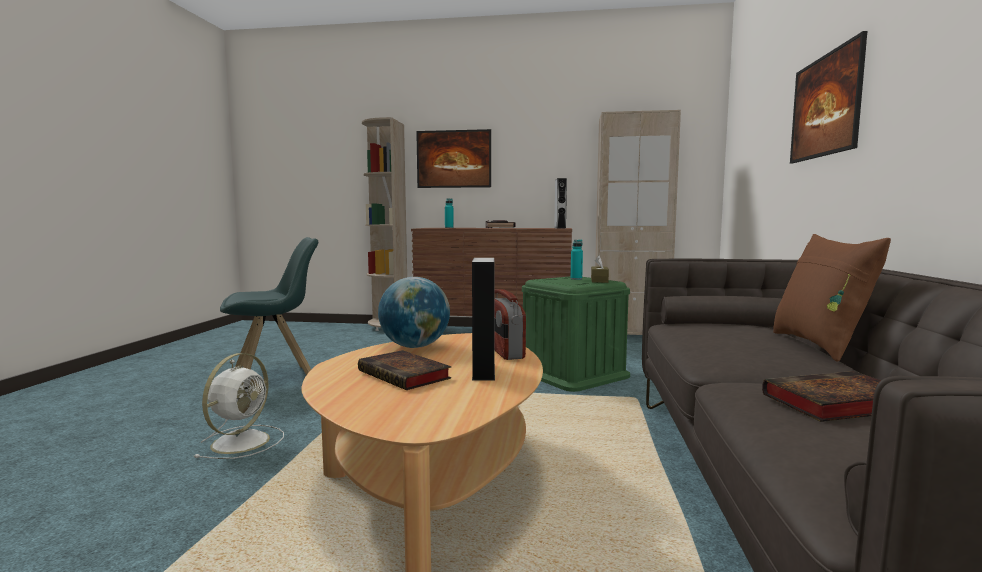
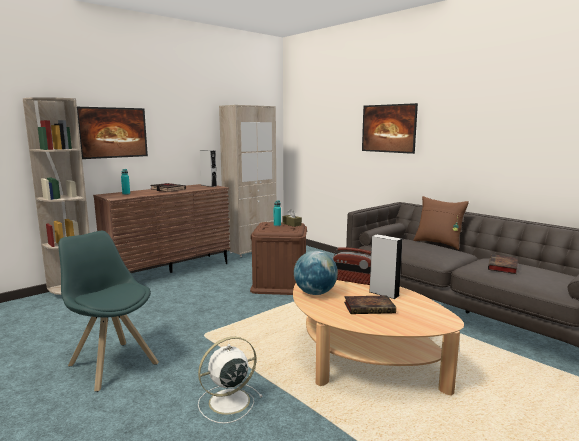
camera: 50 degrees left, 5 degrees up
(242, 441) = (227, 402): white fan -> white fan turned 90 degrees counterclockwise
(275, 379) = (112, 364): turquoise chair -> turquoise chair turned 60 degrees counterclockwise
(573, 373) = (280, 284): green storage box -> brown storage box

